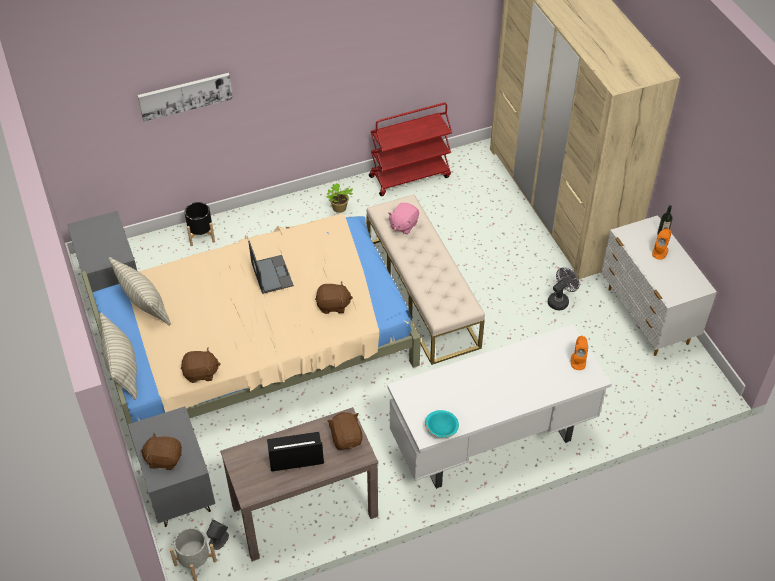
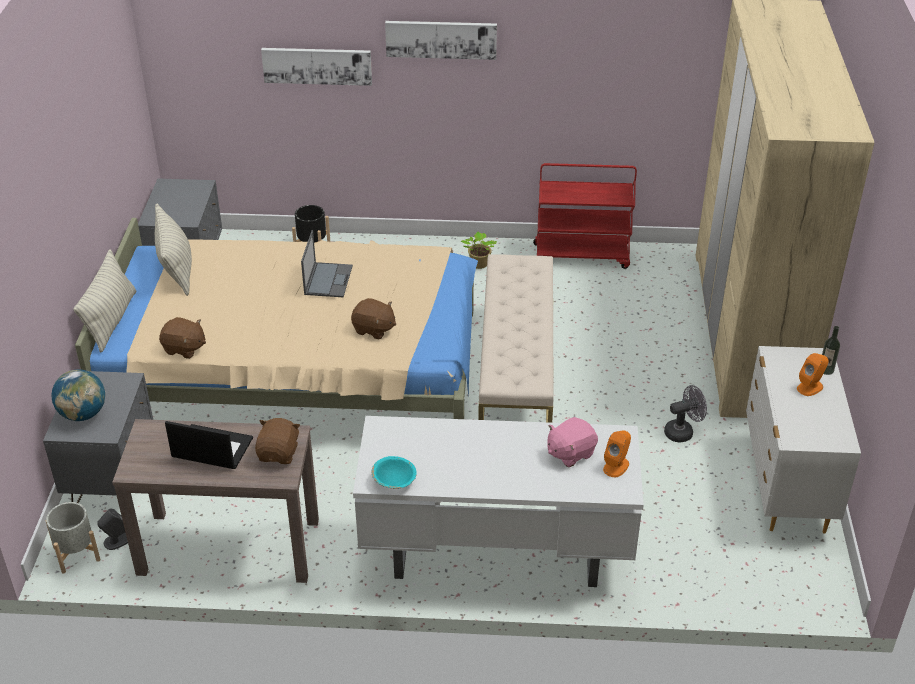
camera: 25 degrees right, 10 degrees down
(164, 459) = (83, 414): brown plush toy -> globe
(284, 49) = (441, 39): none -> picture
(403, 225) = (517, 281): pink plush toy -> pink plush toy (570, 453)

